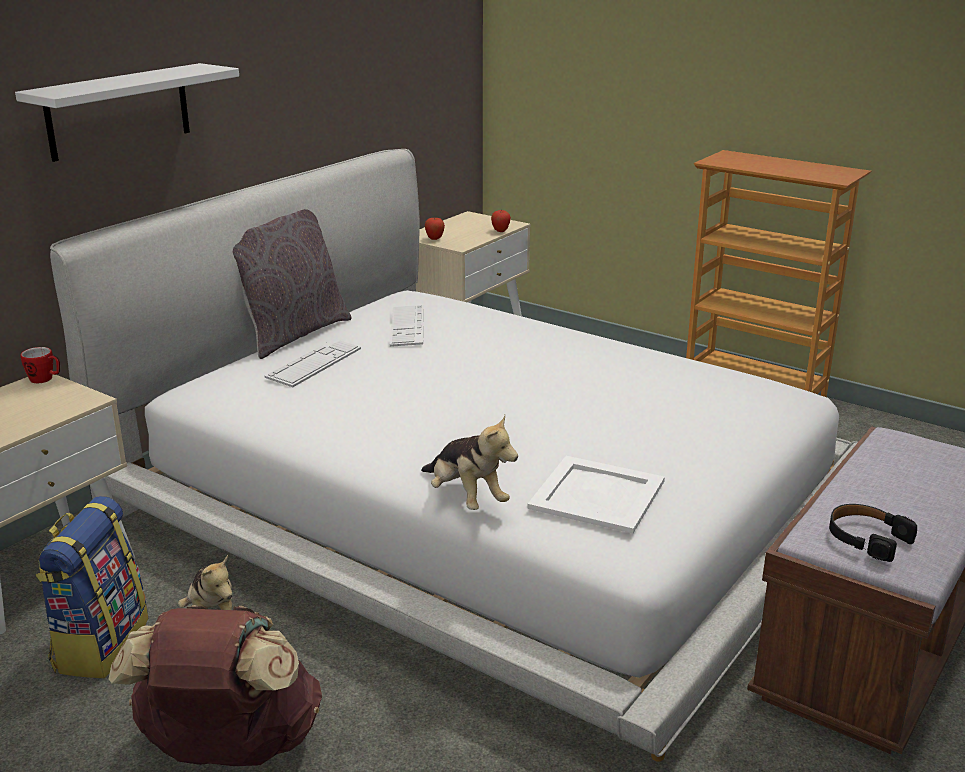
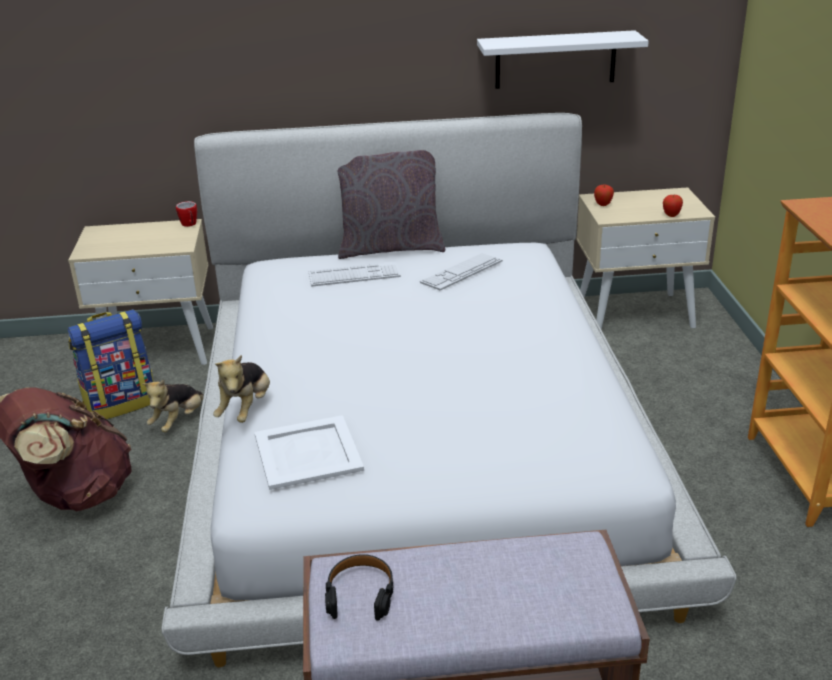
camera: 50 degrees right, 5 degrees up
(119, 111) = (281, 47): white shelf -> white shelf (555, 60)

